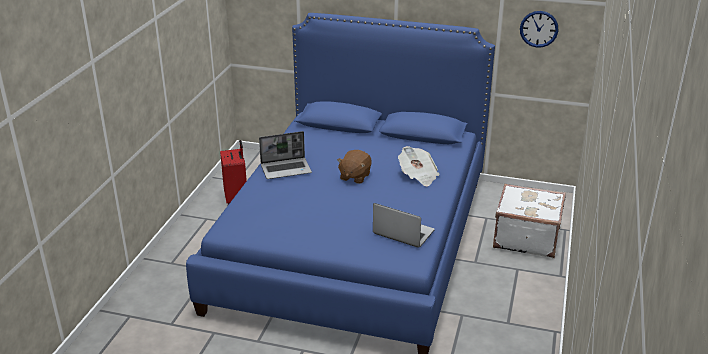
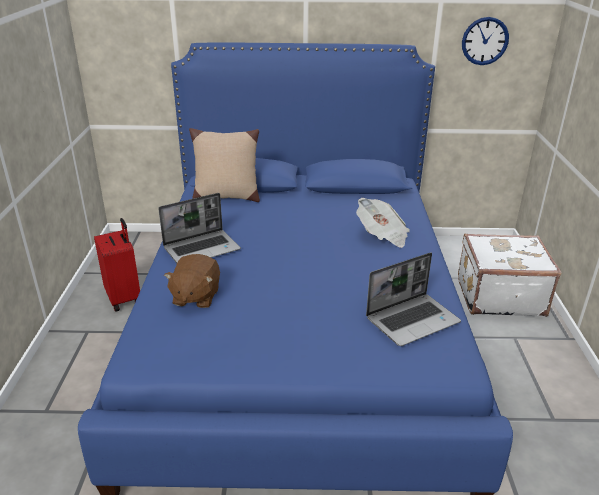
camera: 15 degrees left, 0 degrees up
(319, 132) = (226, 196): none -> beige pillow
(354, 176) = (301, 247): brown plush toy -> brown plush toy (195, 297)
(402, 233) = (412, 320): laptop -> laptop turned 135 degrees clockwise

